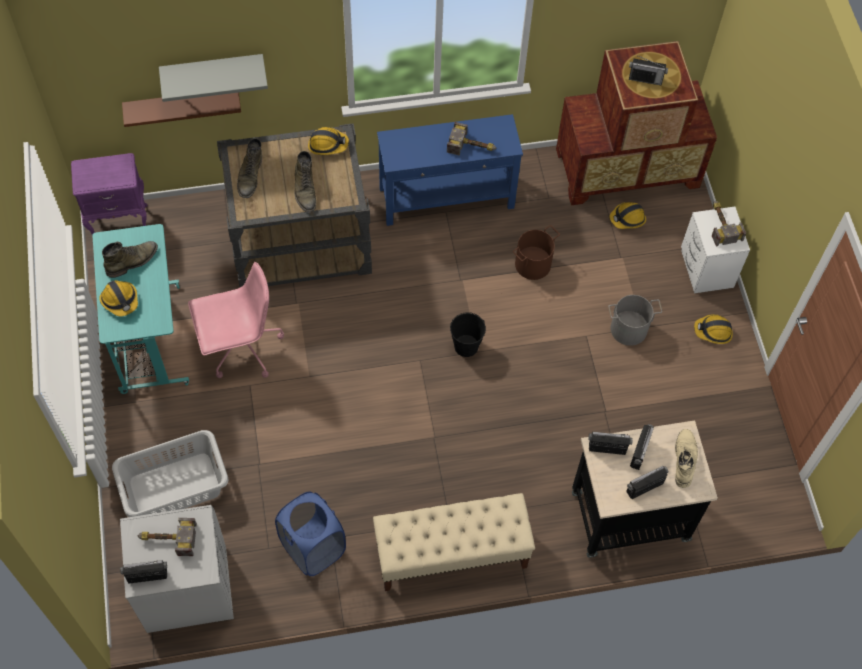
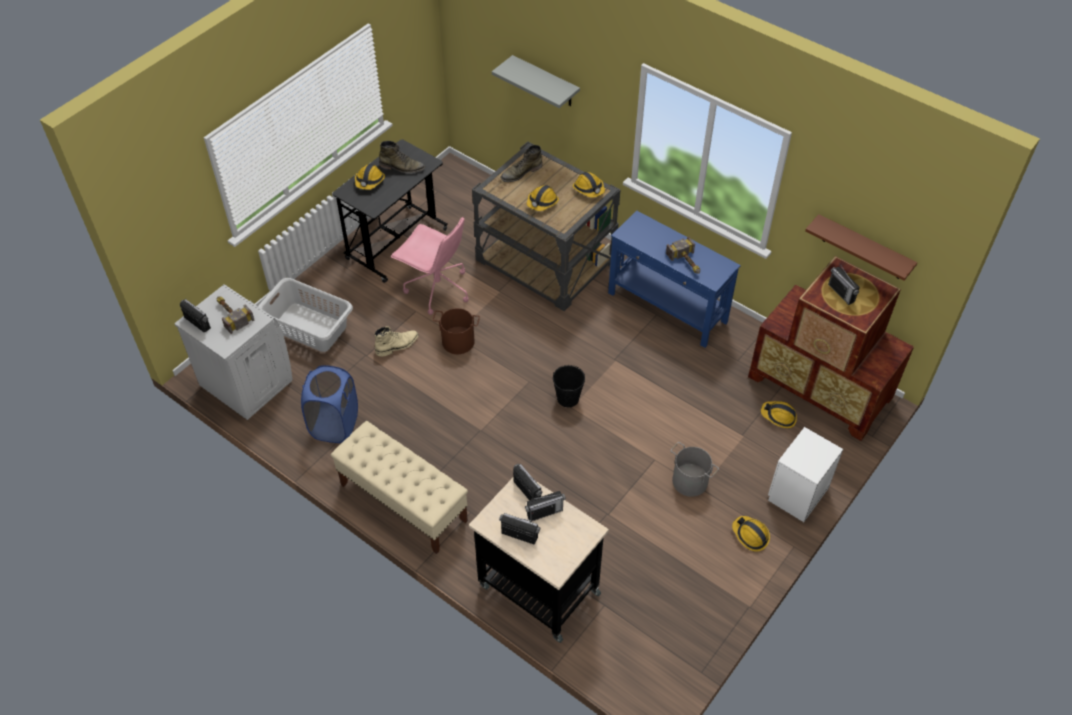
camera: 50 degrees right, 10 degrees down
(120, 223) = (458, 174): purple nightstand -> none
(150, 338) = (397, 243): turquoise desk -> black desk
(182, 105) = (522, 101): brown shelf -> brown shelf (863, 248)
(305, 190) = (542, 202): green boot -> hard hat
(532, 264) = (674, 388): brown bucket -> brown bucket (458, 341)
(684, 459) = (568, 544): beige boot -> beige boot (397, 345)
(721, 224) = (816, 451): hammer -> none

